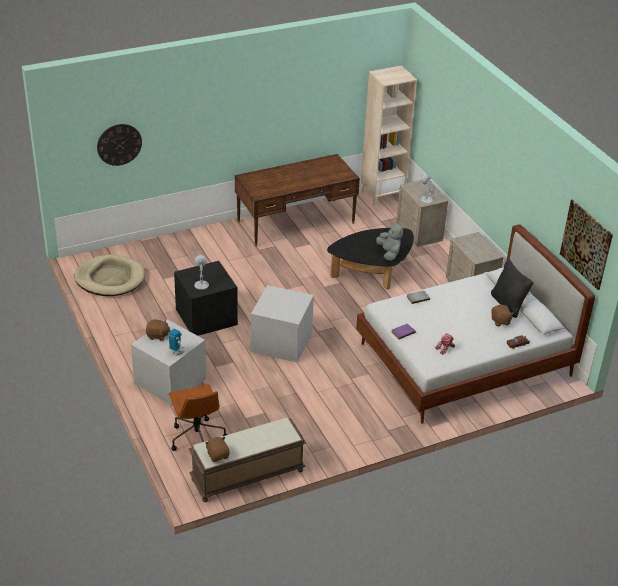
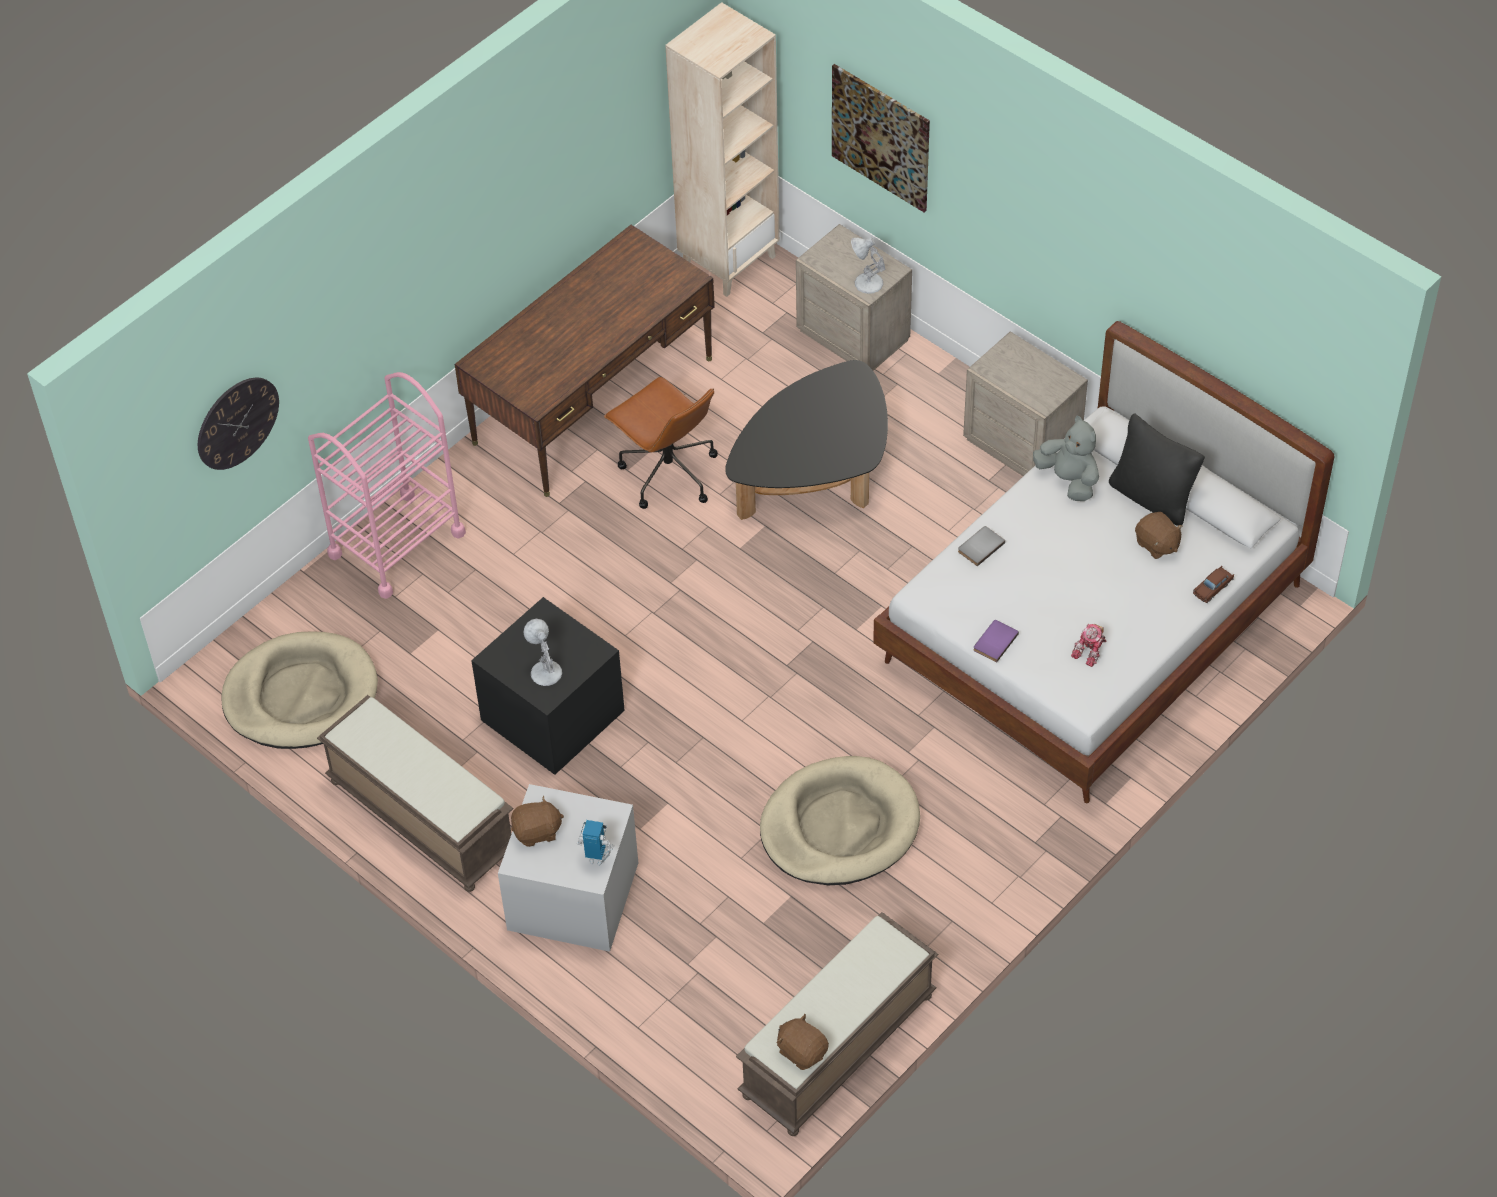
camera: 20 degrees left, 15 degrees up
(127, 333) = (420, 816): none -> brown bench
(184, 243) = (396, 544): none -> pink cart
(197, 438) = (700, 1004): brown office chair -> brown office chair (667, 473)
(282, 342) = (734, 717): grey storage box -> none
(302, 394) = (839, 826): none -> beige dog bed
(389, 253) = (852, 439): grey plush toy -> grey plush toy (1068, 480)
(586, 244) = (1296, 363): picture -> picture (881, 137)

